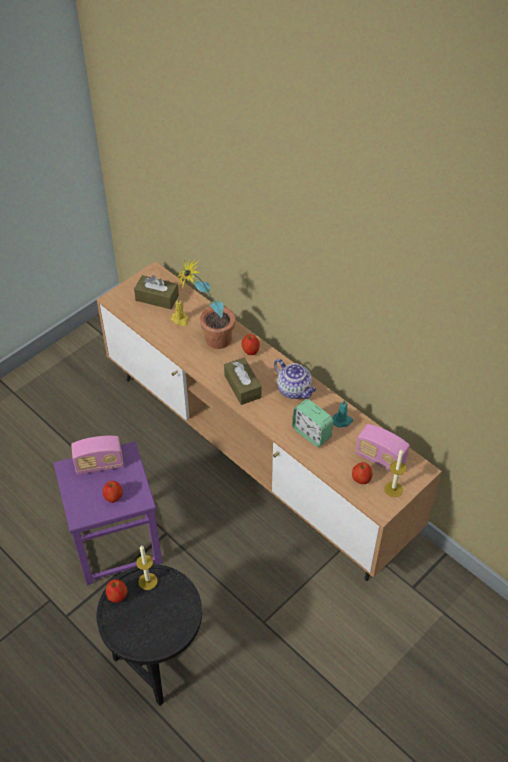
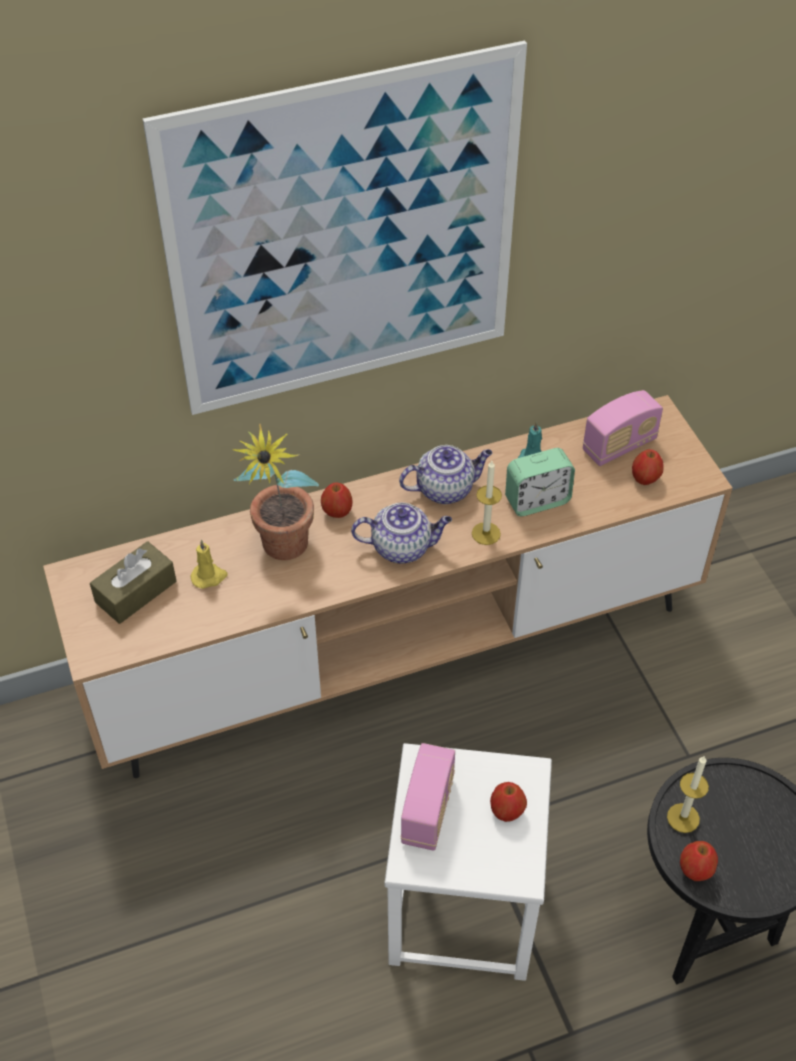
camera: 65 degrees left, 0 degrees up
(116, 541) = (461, 906): purple stool -> white stool
(242, 386) = (402, 547): brown tissue box -> teapot
(288, 216) = (345, 239): none -> picture
(393, 489) = (676, 453): candle -> candle (486, 533)

